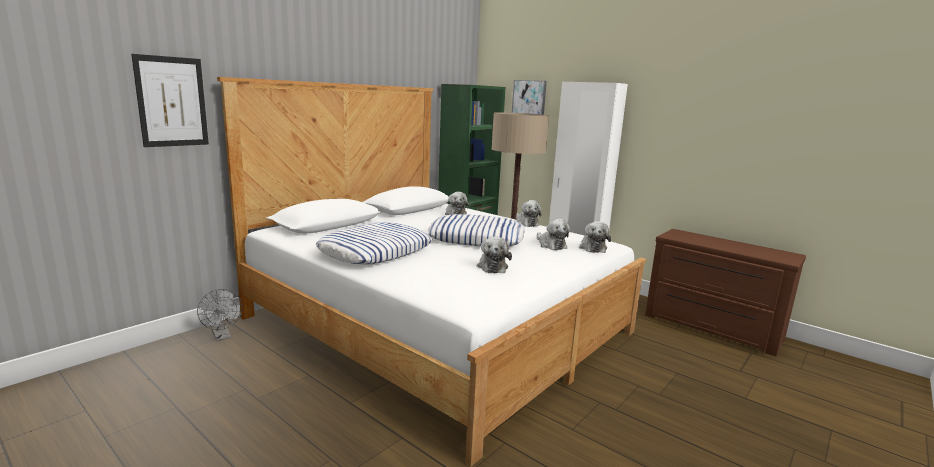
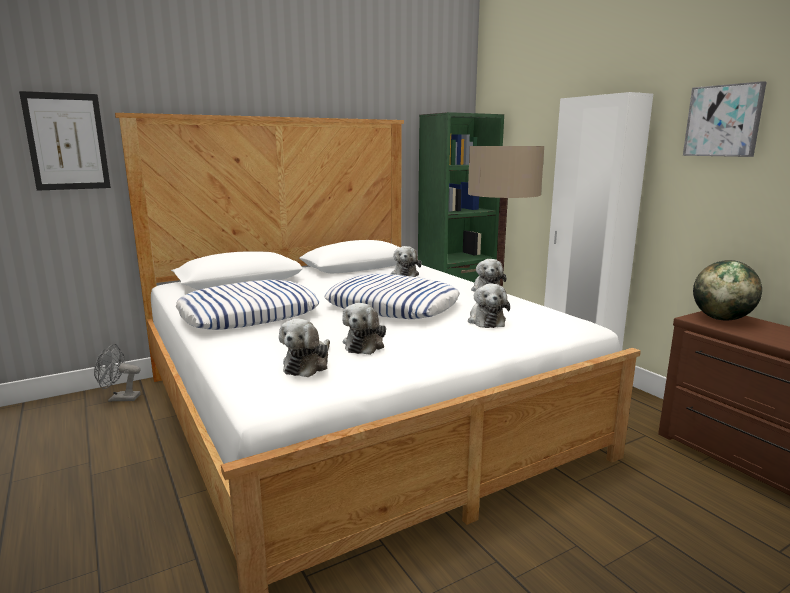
camera: 20 degrees right, 0 degrees up
(222, 336) = (119, 398): grey fan -> grey fan turned 105 degrees clockwise
(529, 99) = (531, 128): picture -> picture (723, 121)
(592, 248) = (544, 328): plush toy -> plush toy (308, 364)
(682, 235) = (721, 319): none -> globe

